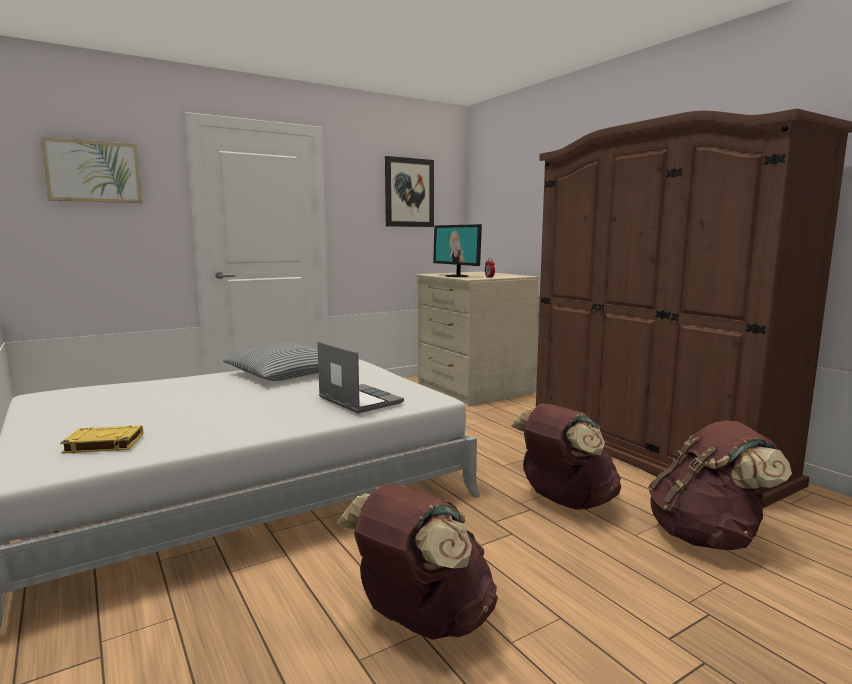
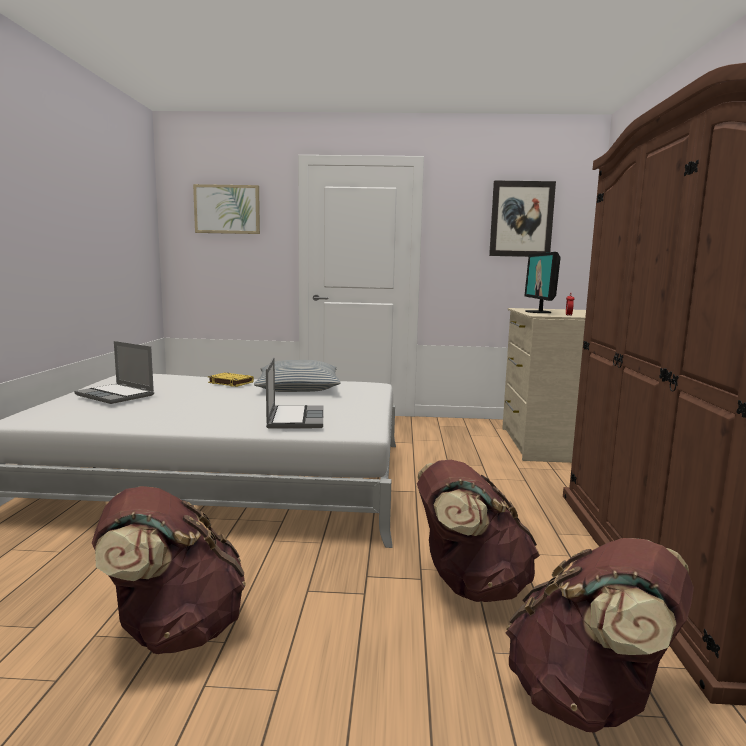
camera: 35 degrees right, 0 degrees up
(99, 419) = (116, 395): none -> laptop
(103, 444) = (85, 412): yellow book -> yellow book (230, 382)

